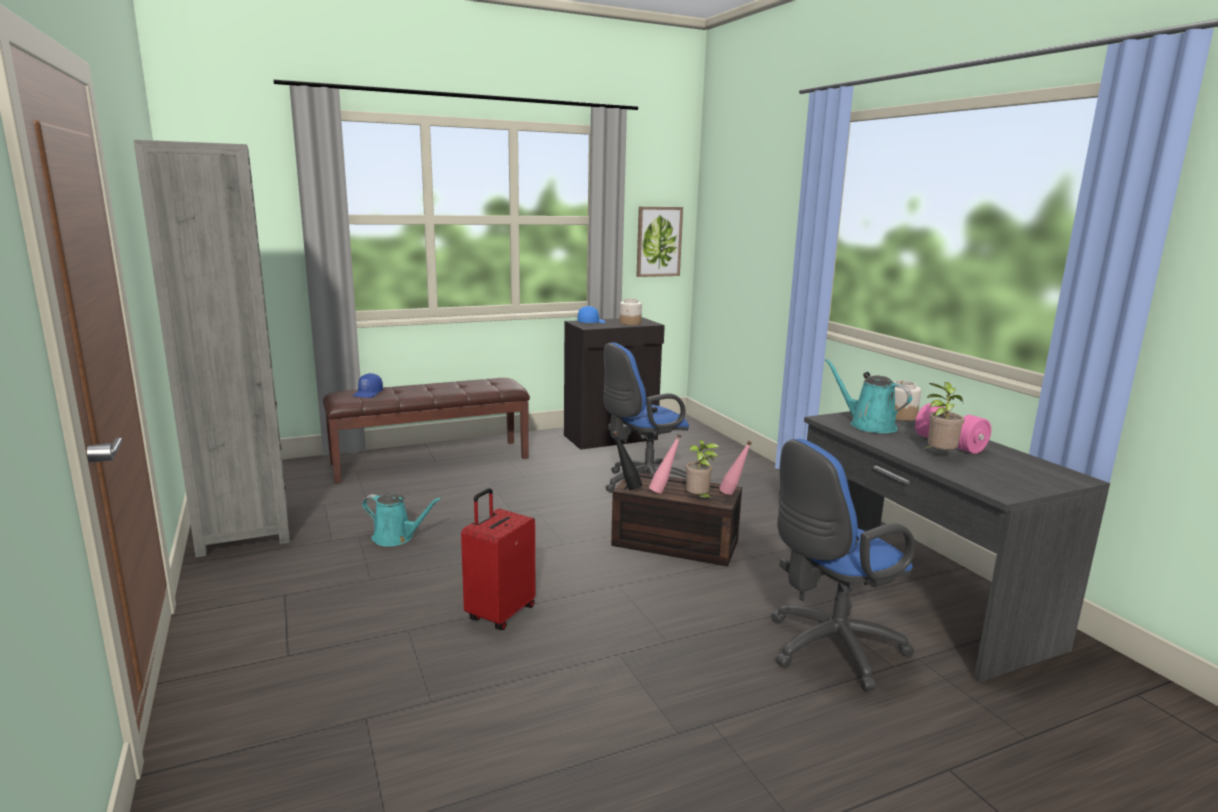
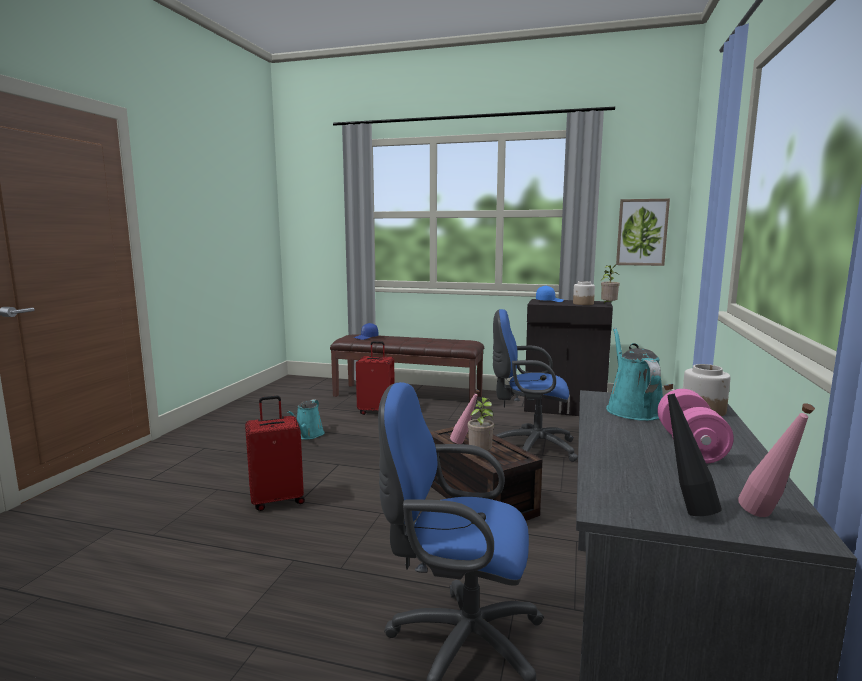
camera: 40 degrees right, 5 degrees down
(244, 529) = (250, 409): grey bookcase -> none
(396, 538) = (307, 435): turquoise watering can -> turquoise watering can turned 45 degrees clockwise
(429, 488) = (377, 411): none -> red suitcase
(626, 488) = (440, 433): black bottle -> black bottle (685, 509)
(733, 495) = (519, 462): pink bottle -> pink bottle (767, 519)
(938, 455) = (637, 452): potted plant -> potted plant (608, 305)

